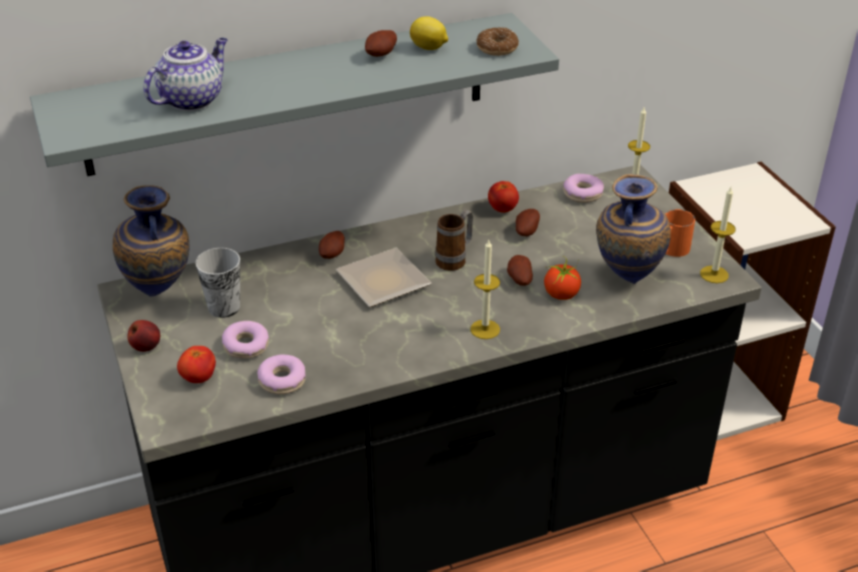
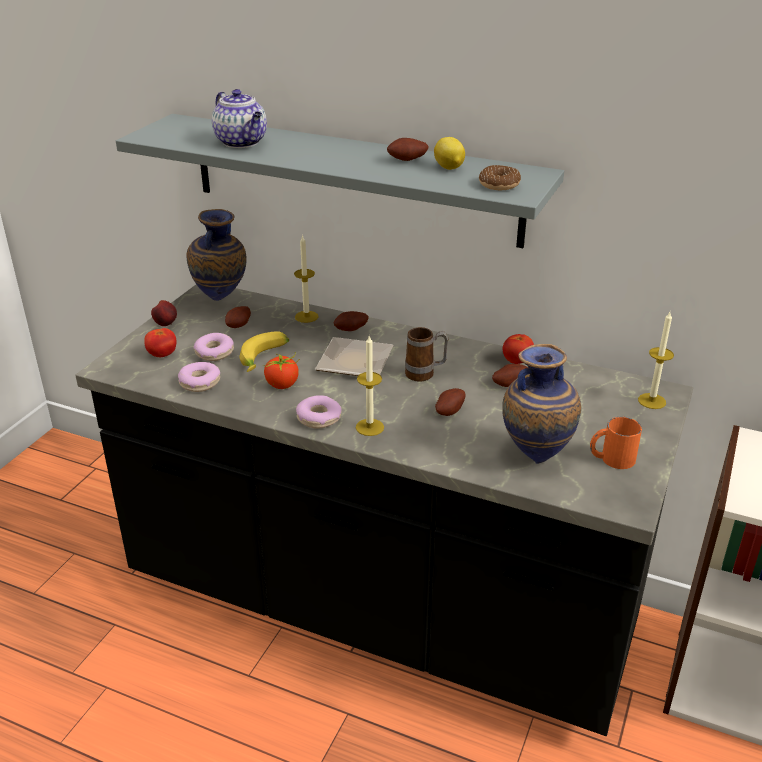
camera: 45 degrees right, 5 degrees down
(192, 99) = (242, 143): teapot -> teapot turned 60 degrees clockwise
(224, 307) = (239, 326): cup -> potato
(303, 324) = (265, 359): none -> banana
(561, 294) = (464, 437): tomato -> tomato (282, 384)
(583, 194) = (601, 382): donut -> donut (319, 418)
(714, 274) = (621, 496): candle -> candle (306, 316)

